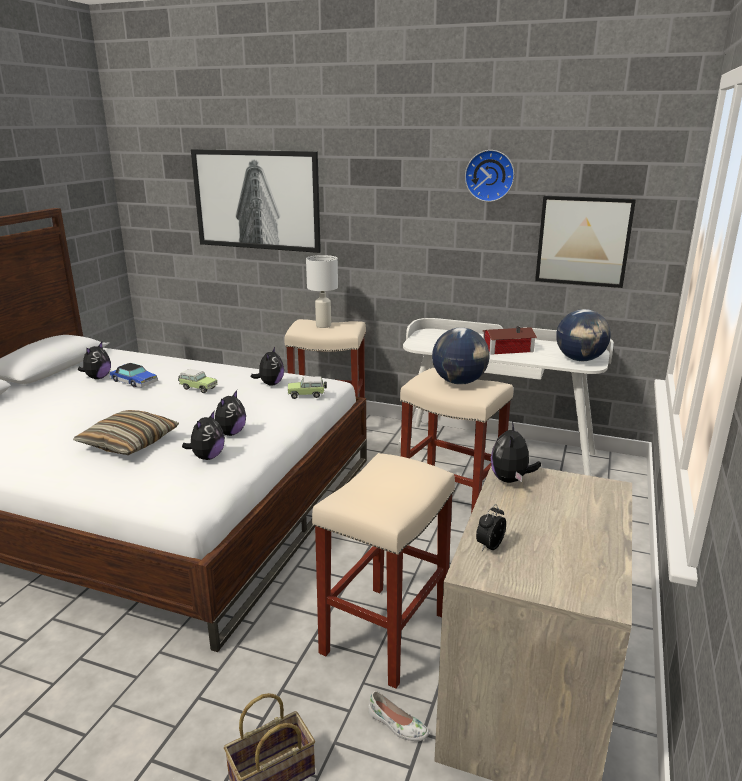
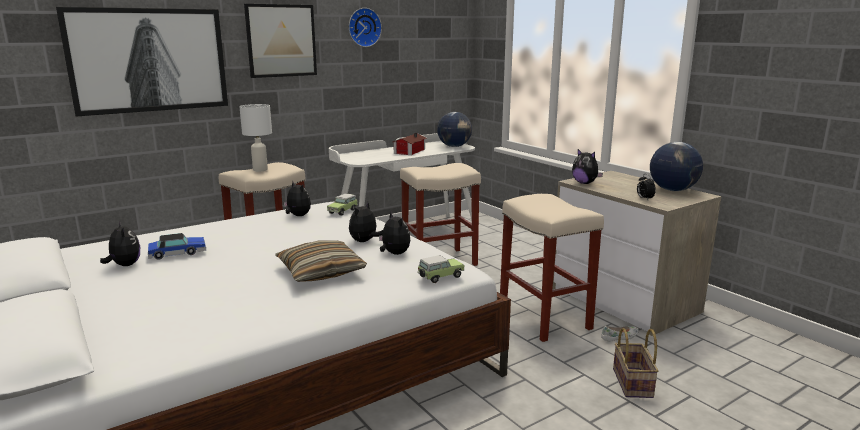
camera: 55 degrees left, 5 degrees down
(197, 388) = (252, 235): toy car -> toy car (439, 277)
(230, 433) = (364, 241): plush toy -> plush toy turned 120 degrees counterclockwise
(459, 382) = (440, 168): globe -> globe (673, 190)
(583, 241) = (424, 70): picture -> picture (281, 41)

